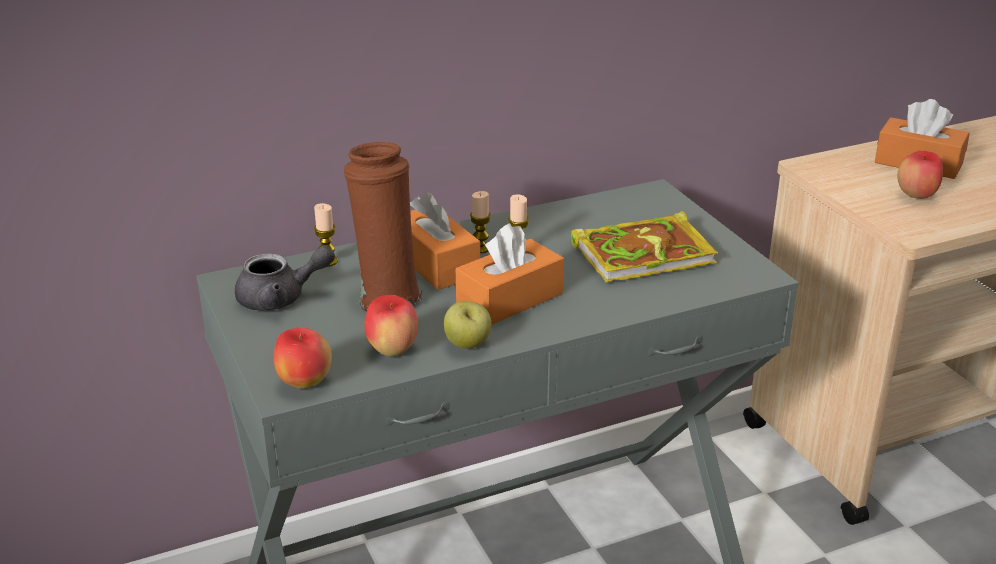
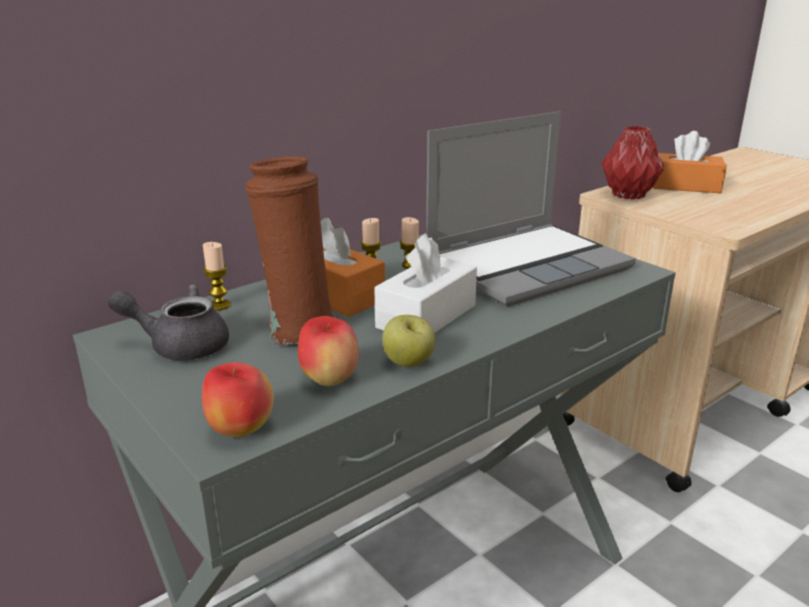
camera: 15 degrees left, 5 degrees down
(281, 298) = (180, 345): grey teapot -> grey teapot turned 150 degrees counterclockwise
(509, 299) = (426, 316): orange tissue box -> white tissue box
(646, 253) = (527, 265): book -> laptop
(834, 170) = (627, 195): none -> red vase
(916, 196) = (705, 206): apple -> none

